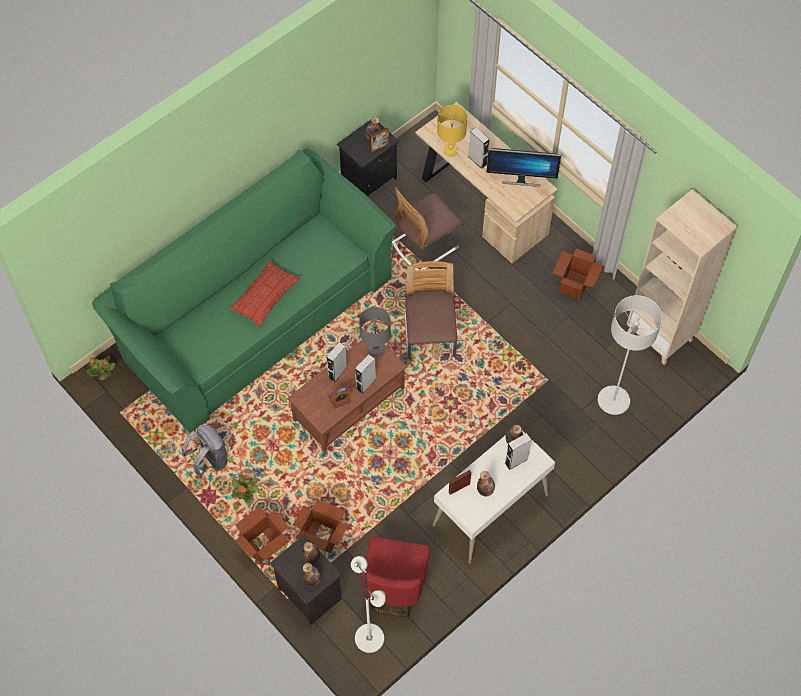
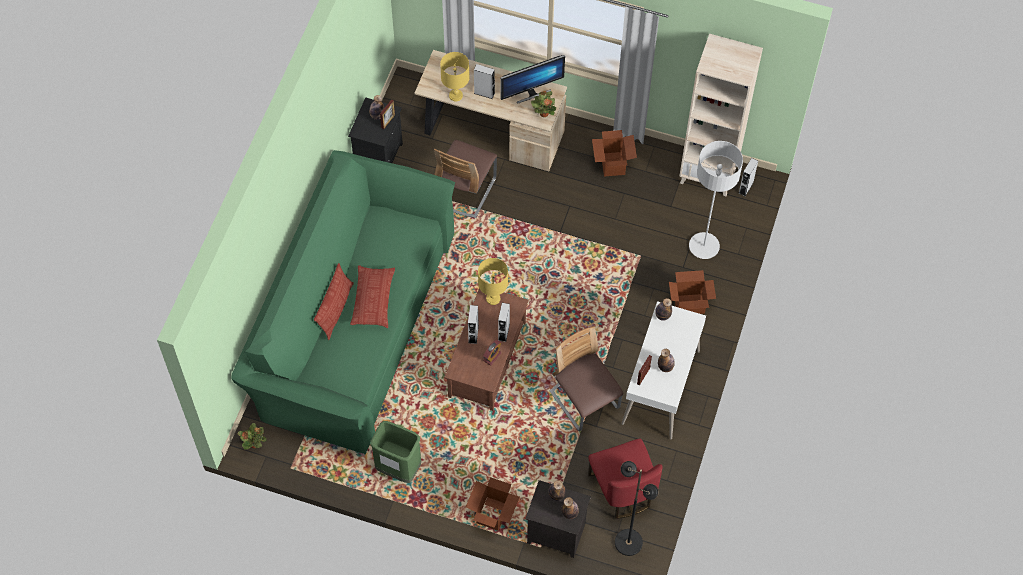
camera: 30 degrees left, 0 degrees up
(209, 461) = (398, 469): grey backpack -> green trash can
(228, 290) = (336, 310): none -> pillow
(246, 495) = (449, 481): potted plant -> potted plant (544, 113)
(322, 537) = (536, 481): cardboard box -> cardboard box (689, 304)
(370, 637) = (628, 542): white floor lamp -> black floor lamp
(375, 349) = (492, 298): grey table lamp -> yellow table lamp
(429, 336) = (519, 268): chair -> chair (584, 400)
(516, 461) = (675, 330): grey speaker -> grey speaker (746, 187)

